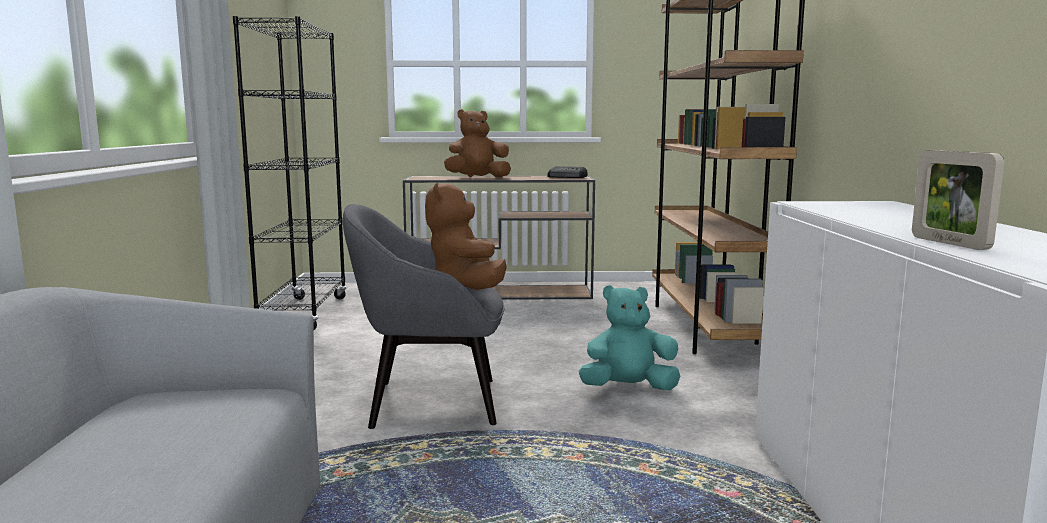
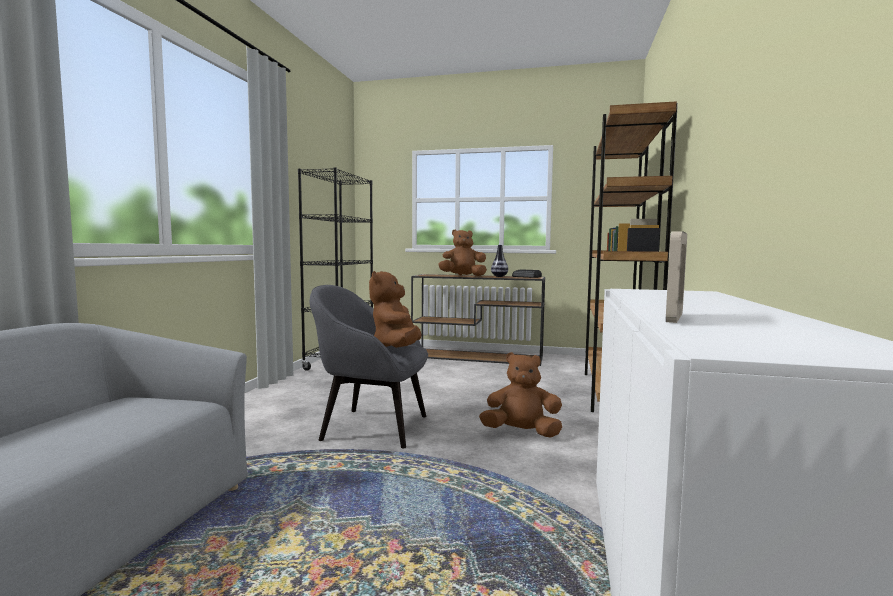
camera: 15 degrees right, 5 degrees down
(529, 177) = (499, 276): none -> vase
(628, 388) = (521, 433): turquoise plush toy -> brown plush toy
(949, 243) = (674, 318): picture frame -> picture frame turned 150 degrees counterclockwise

